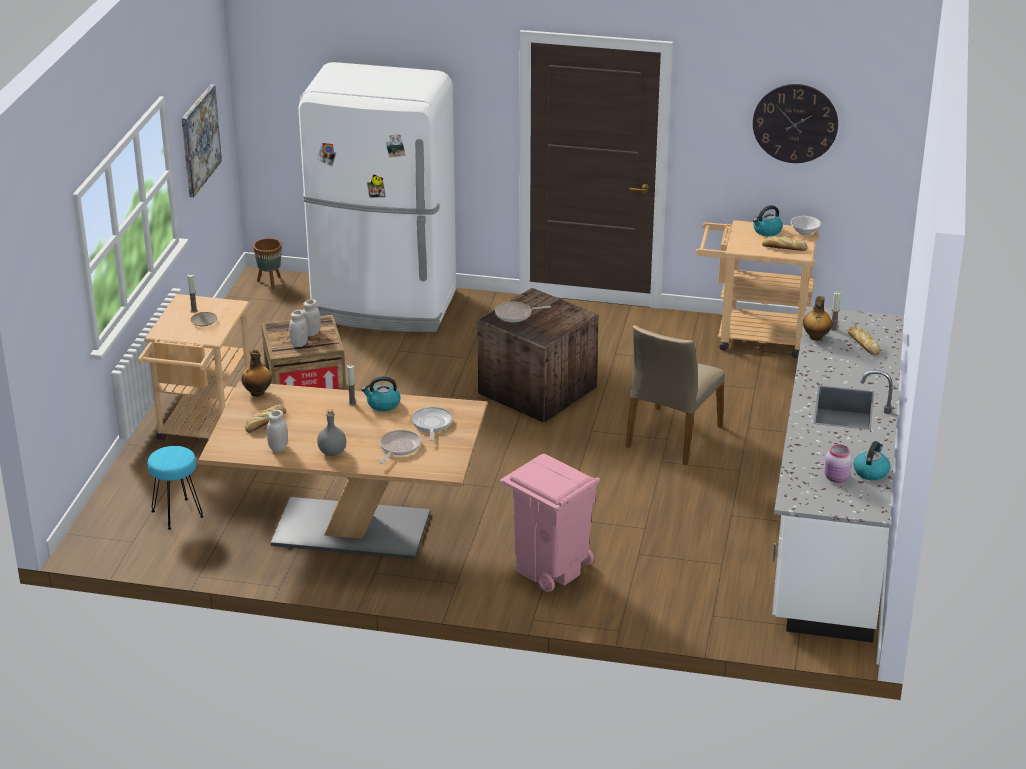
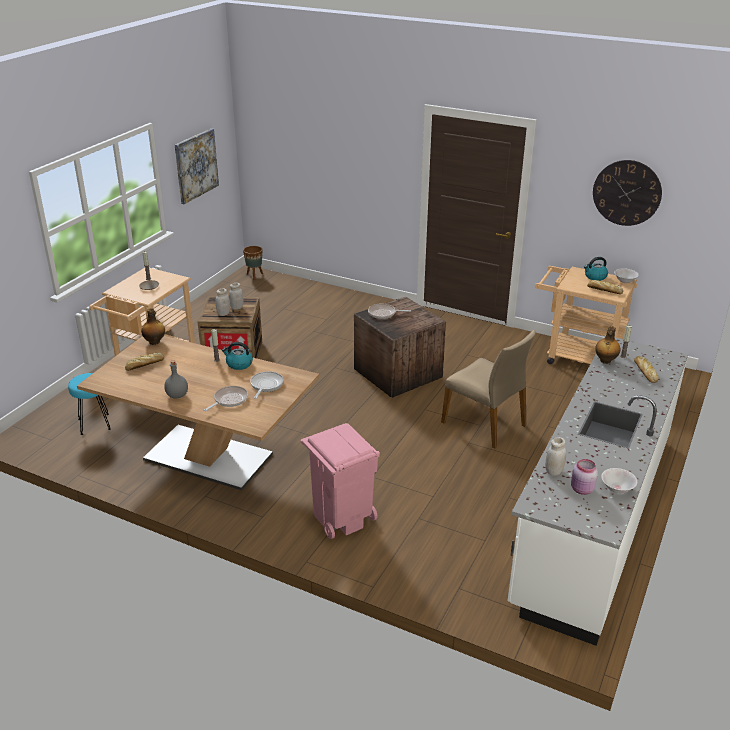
camera: 15 degrees right, 0 degrees up
(278, 448) = (140, 385): white jar -> white jar (553, 472)
(383, 306) = (319, 300): white fridge -> none
(672, 436) = (485, 423): beige chair -> beige chair turned 90 degrees counterclockwise
(871, 471) = (617, 489): kettle -> white bowl

